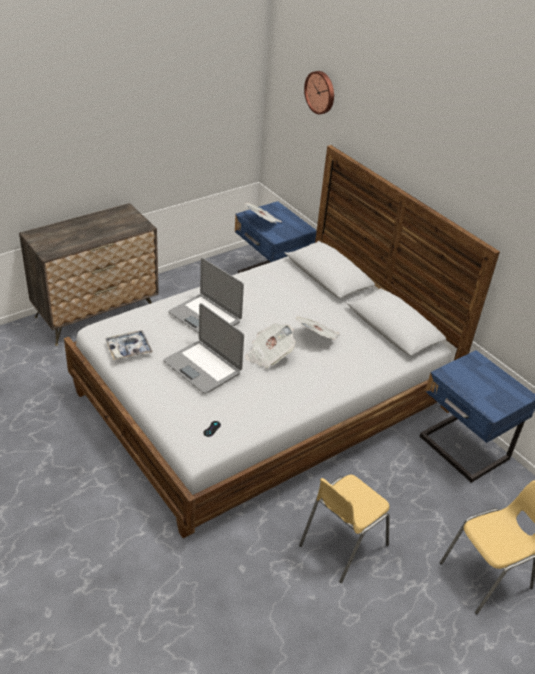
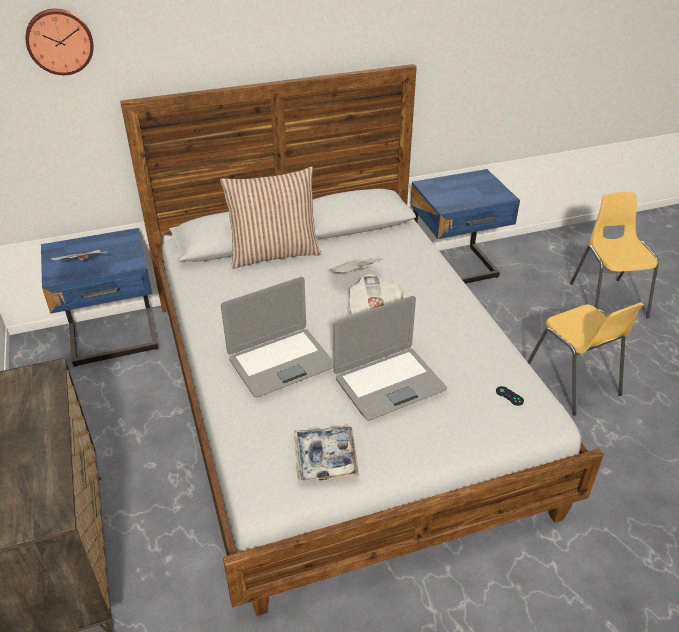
camera: 70 degrees left, 0 degrees up
(325, 295) = (274, 253): none -> pillow

